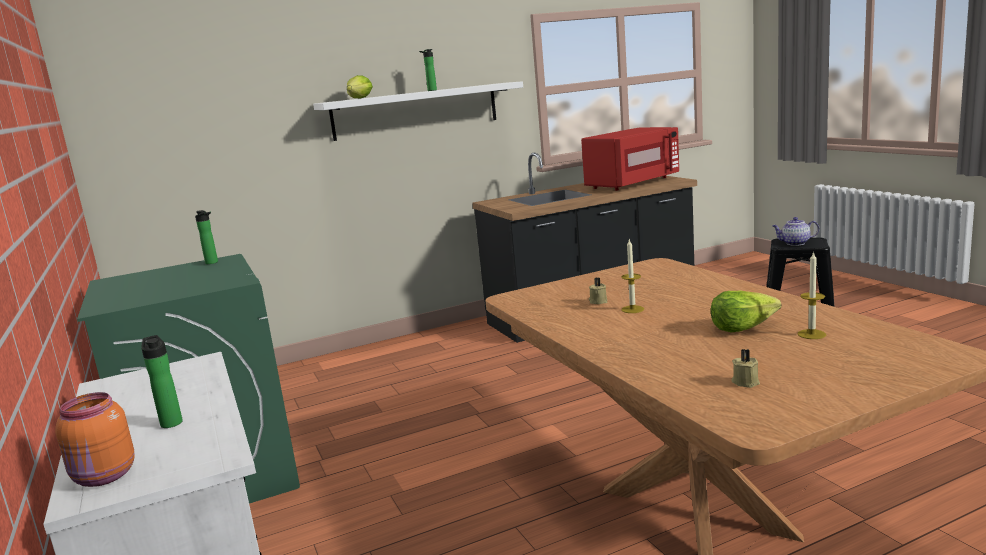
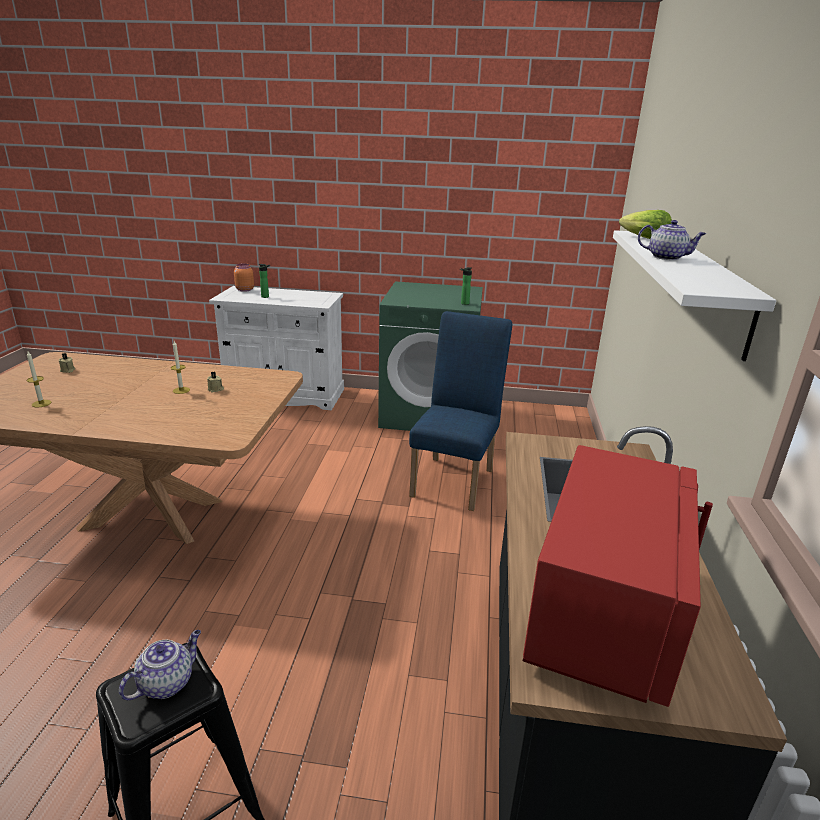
camera: 120 degrees right, 10 degrees up
(390, 402) = (455, 479): none -> blue chair
(430, 90) = (667, 257): bottle -> teapot
(632, 183) = (602, 609): red microwave -> red microwave turned 150 degrees counterclockwise
(742, 327) = (91, 397): lettuce -> none

